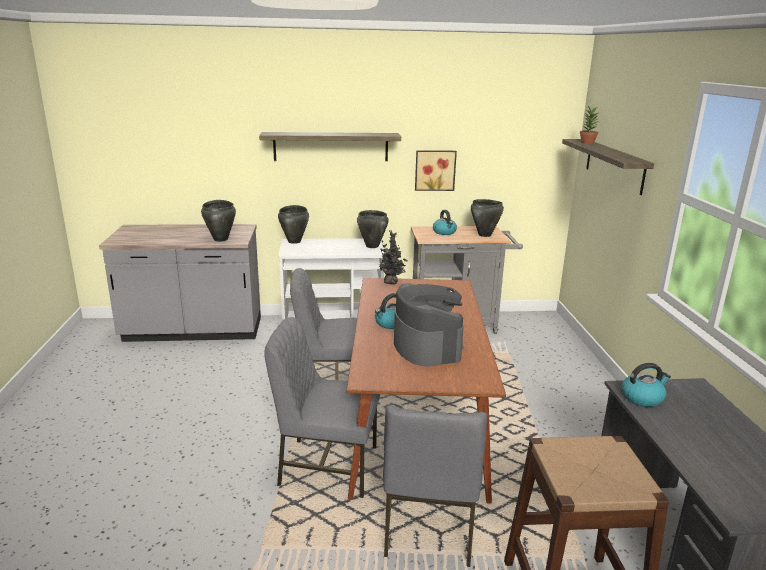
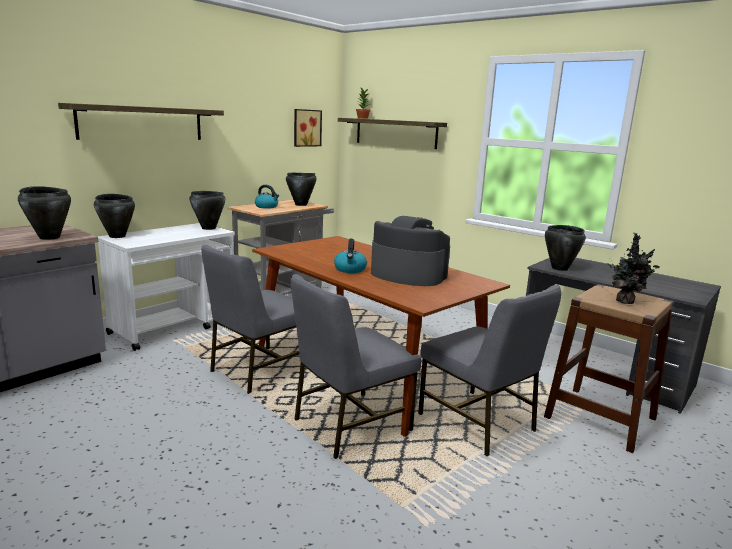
camera: 45 degrees left, 5 degrees down
(392, 282) = (285, 247): potted plant -> potted plant (626, 301)
(435, 170) = (242, 148): picture -> picture (306, 128)
(642, 398) = (559, 268): kettle -> black cooking pot

